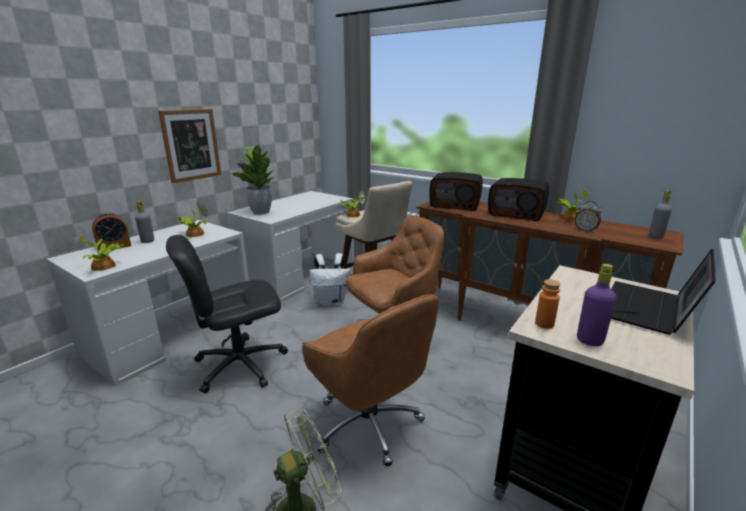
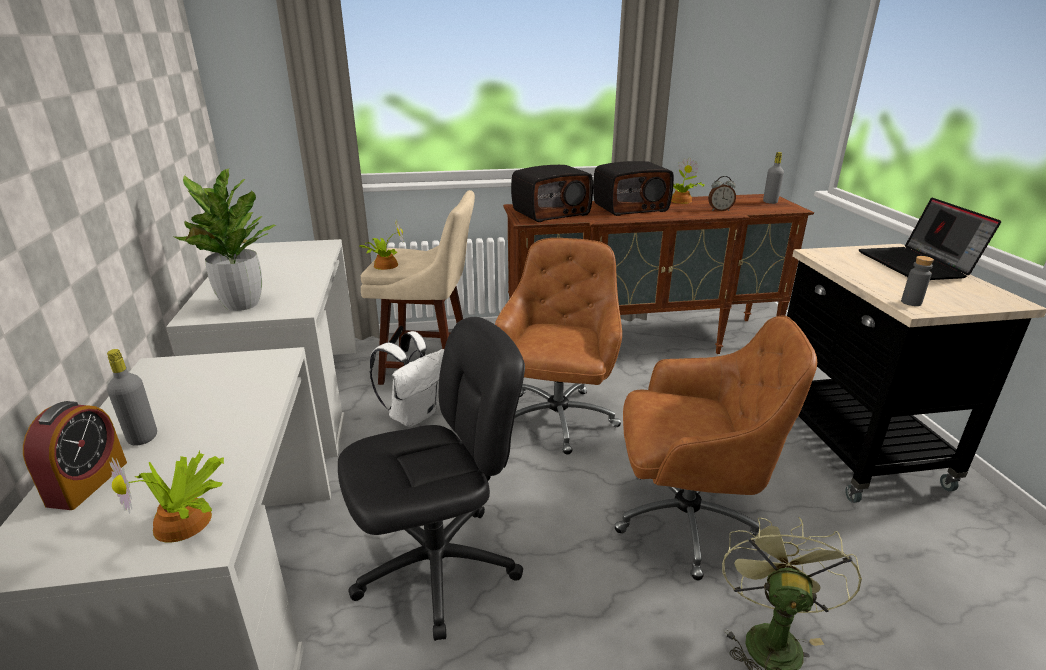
camera: 45 degrees left, 5 degrees up
(191, 145) = (82, 193): picture -> none
(194, 234) = (214, 385): potted plant -> none
(240, 364) = (438, 566): black office chair -> black office chair turned 135 degrees counterclockwise
(544, 324) = (911, 302): orange bottle -> grey bottle
(589, 340) = (953, 302): purple bottle -> none

